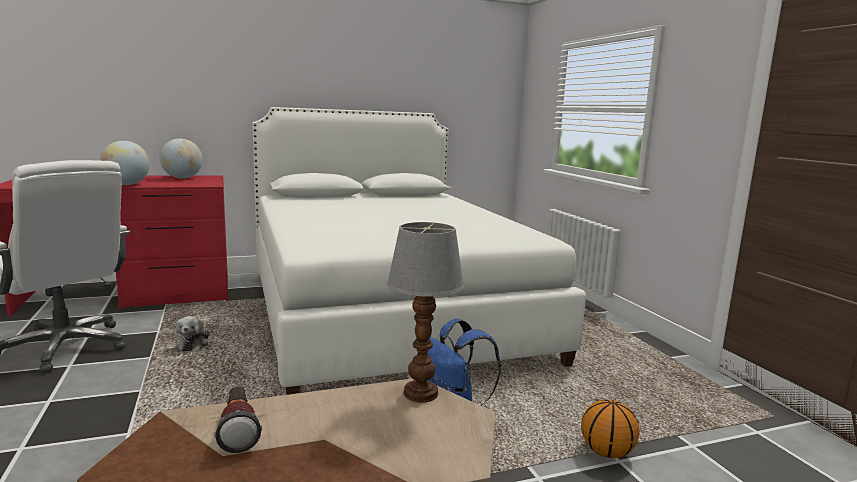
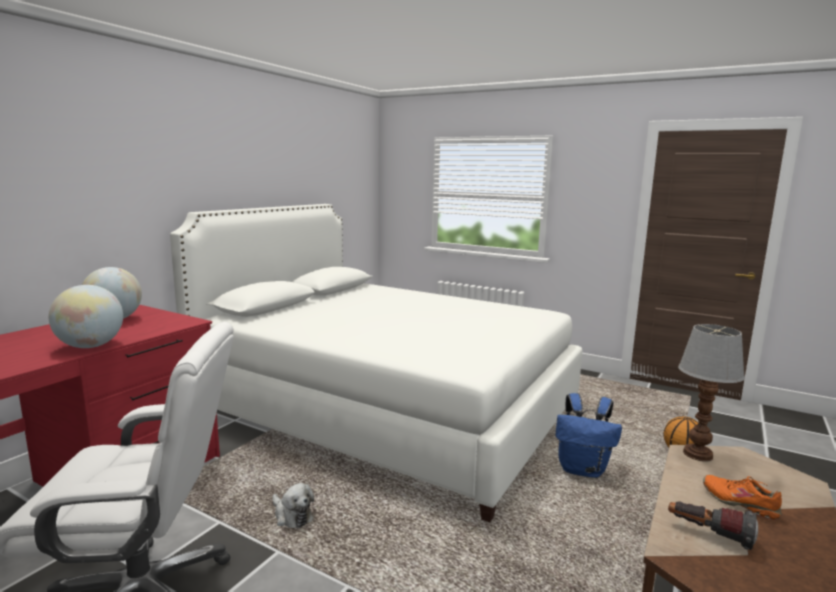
camera: 40 degrees left, 0 degrees up
(336, 433) = (739, 502): none -> orange shoe

